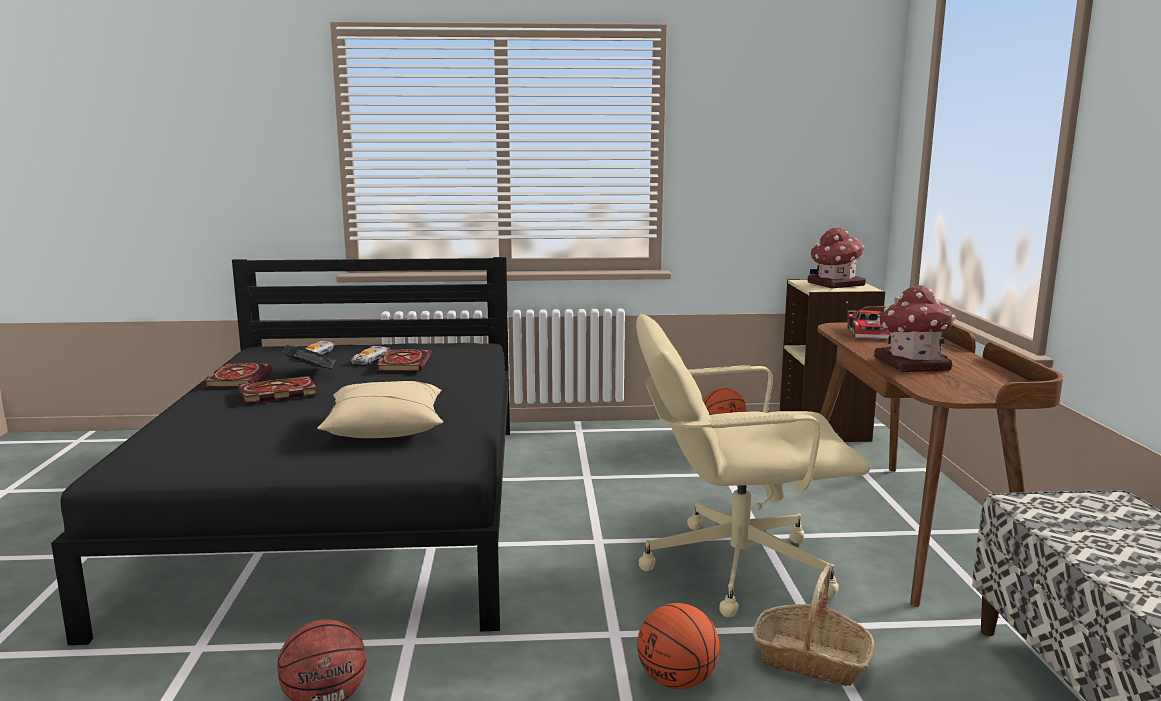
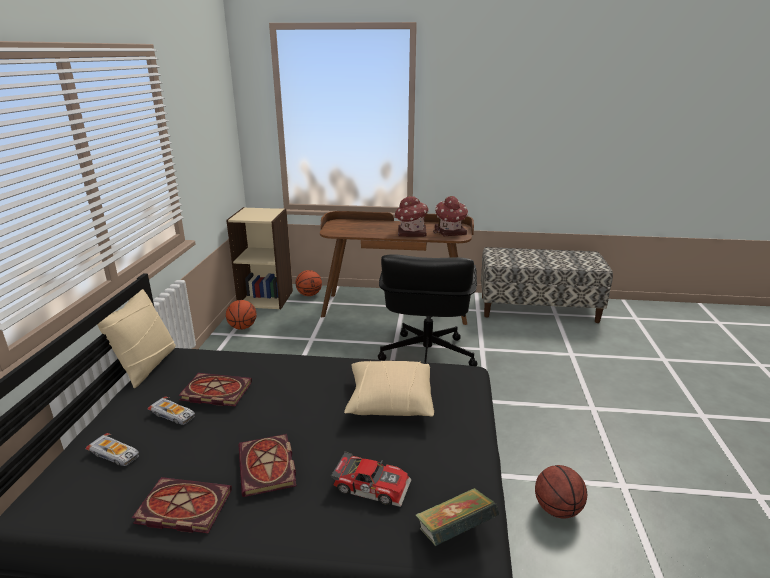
camera: 80 degrees left, 10 degrees up
(310, 374) = (202, 452): book -> book (454, 532)
(458, 342) = (146, 365): none -> beige pillow
(677, 680) = (525, 389): basketball -> basketball (309, 294)
(734, 567) = (426, 357): beige office chair -> black office chair
(811, 659) = (506, 354): basket -> none
(834, 284) = (256, 213): toy house -> toy house (450, 232)
(869, 333) = (349, 229): toy car -> toy car (372, 484)

